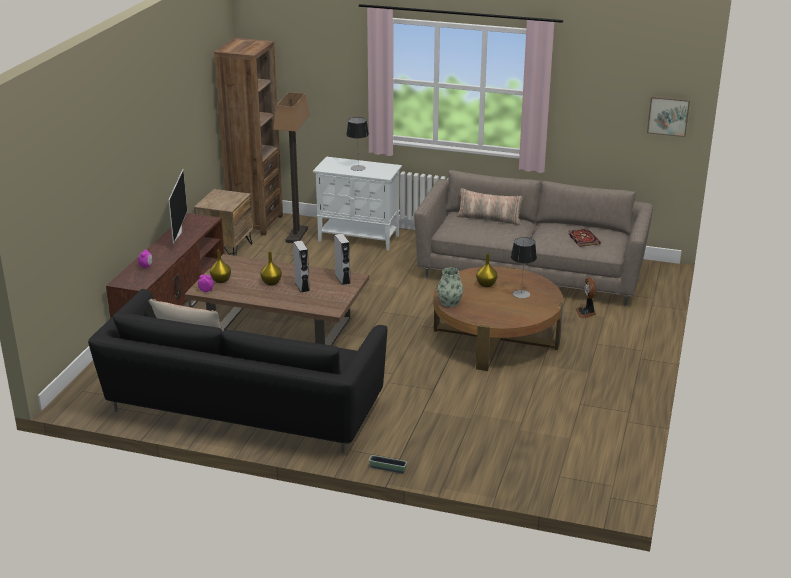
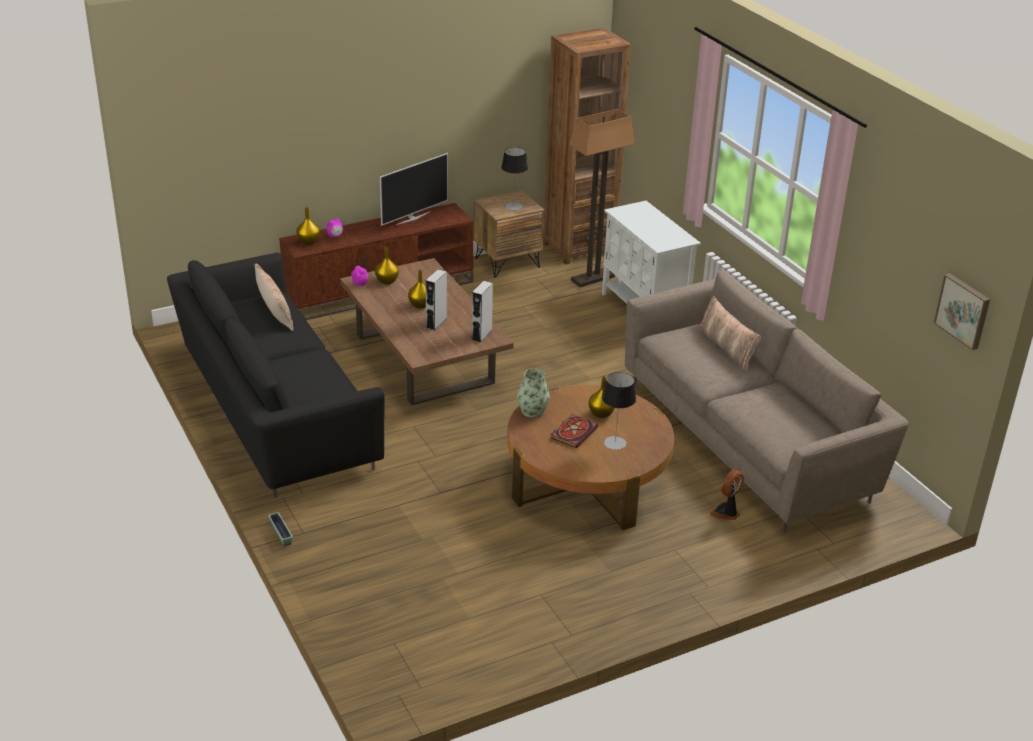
camera: 45 degrees right, 5 degrees up
(133, 277) = (309, 241): none -> yellow vase
(358, 168) = (651, 226): table lamp -> table lamp (513, 206)
(582, 239) = (783, 422): book -> book (573, 432)

